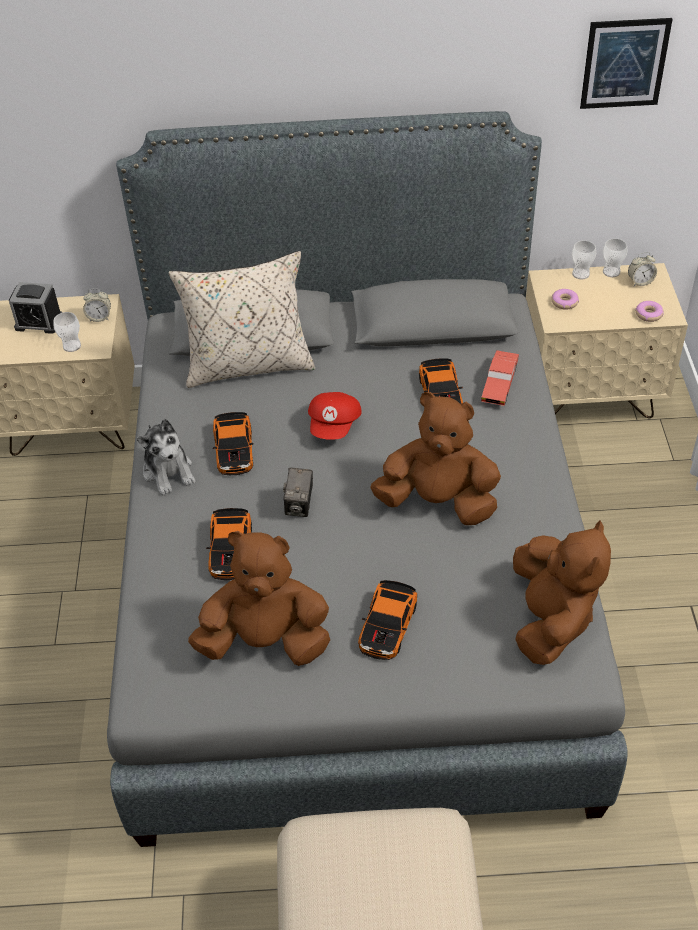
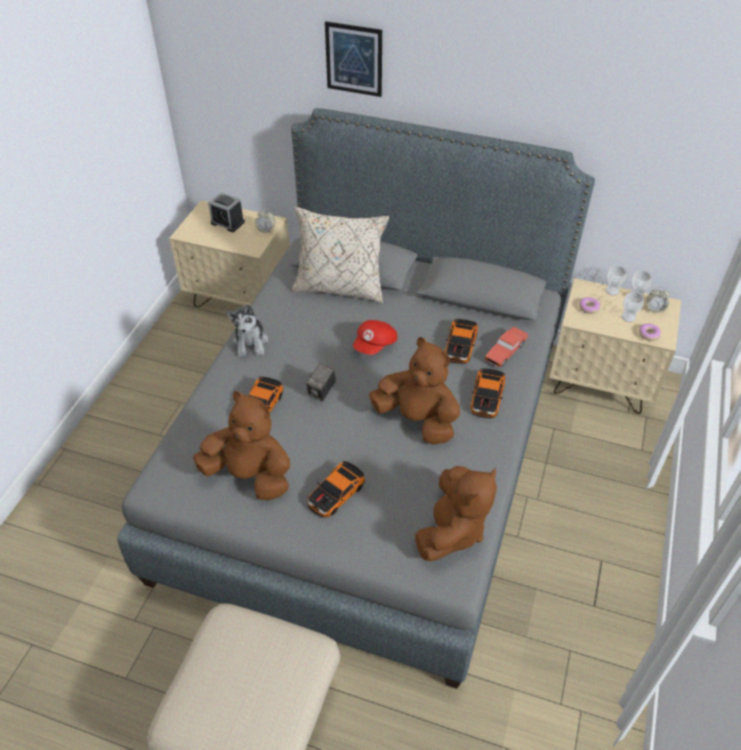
camera: 20 degrees right, 0 degrees up
(72, 346) = (239, 243): cup -> cup (628, 317)
(235, 449) = (300, 341): toy car -> toy car (487, 397)
(624, 63) = (673, 137): picture -> picture (354, 59)

